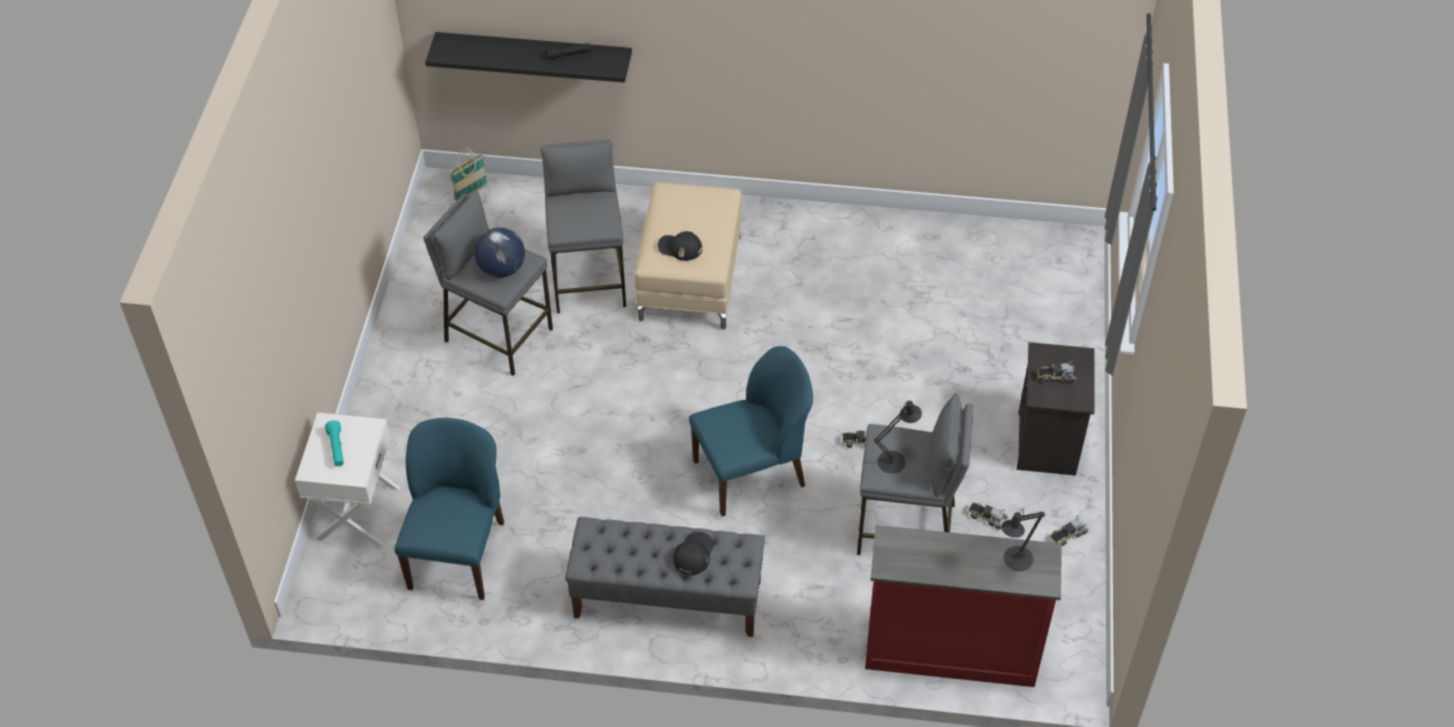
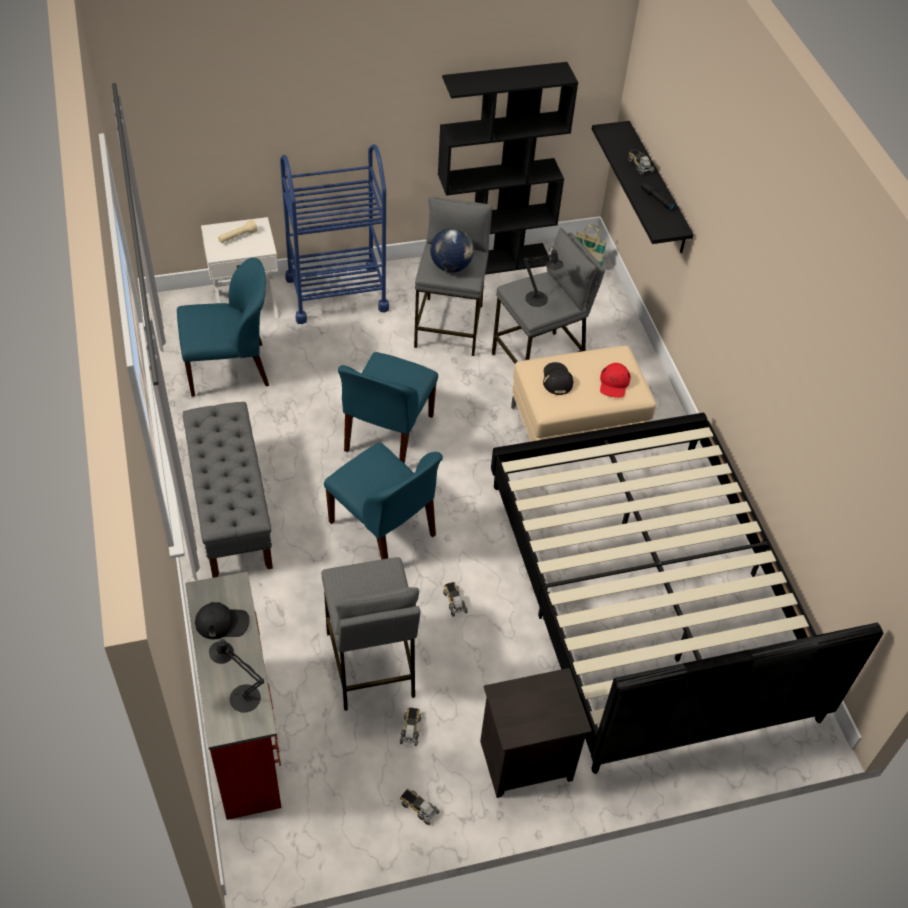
camera: 65 degrees right, 0 degrees up
(337, 448) = (237, 237): turquoise flashlight -> beige flashlight
(391, 421) = (336, 294): none -> blue cart
(420, 267) = (493, 261): none -> black bookcase
(627, 434) = (387, 435): none -> blue chair
(693, 554) = (229, 483): black cap -> black cap (222, 623)
(705, 207) = (614, 383): none -> red cap
(895, 460) = (361, 586): black table lamp -> black table lamp (539, 300)
(911, 299) = (646, 597): none -> black bed
(1056, 376) = (535, 703): toy truck -> toy truck (640, 165)

